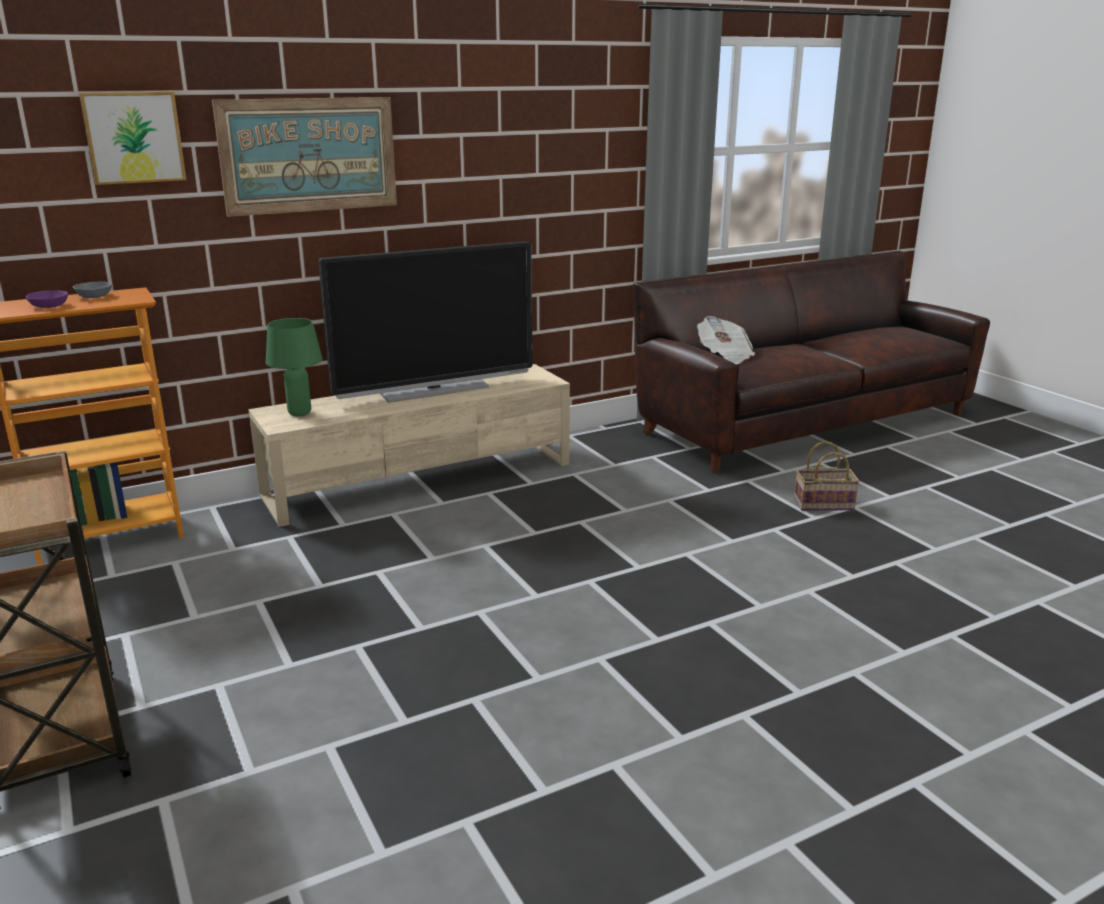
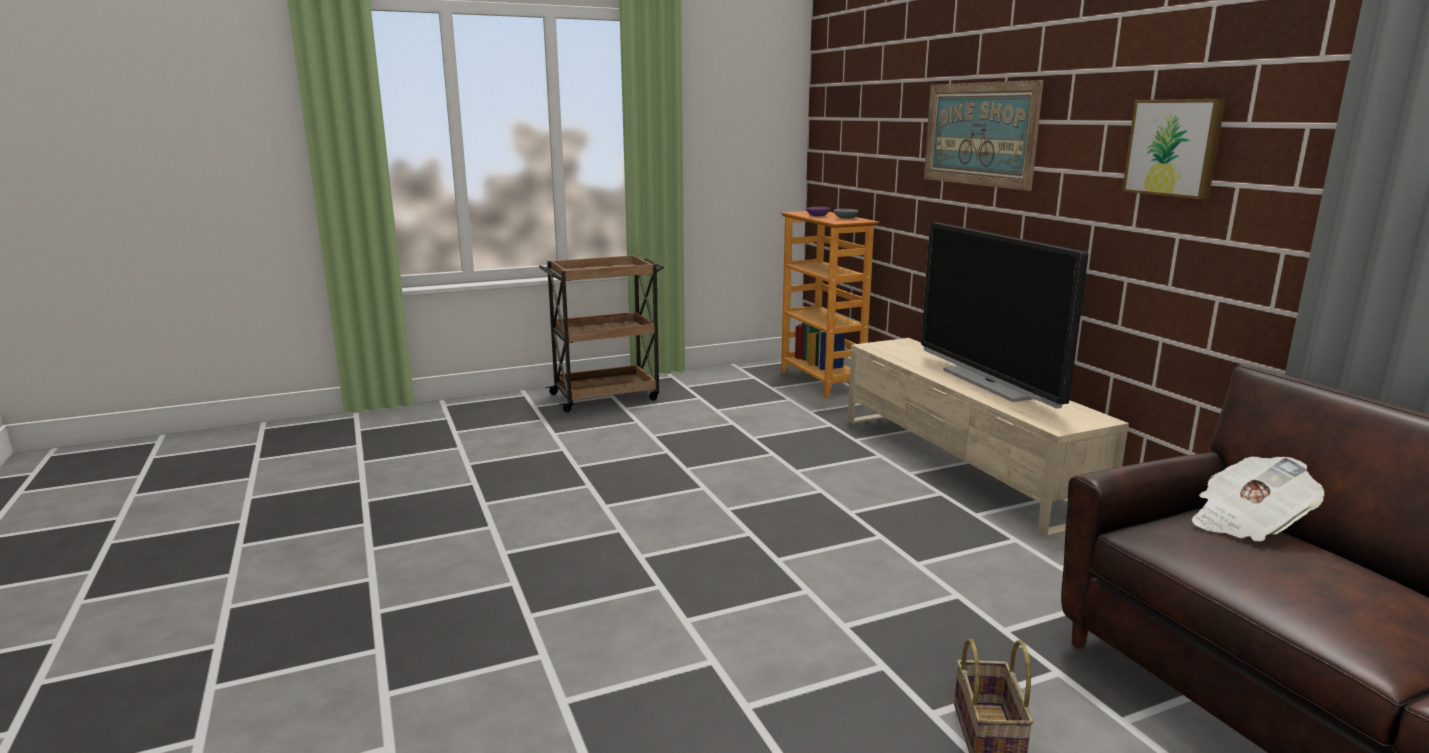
camera: 95 degrees right, 5 degrees down
(133, 137) = (895, 112): picture -> picture (1174, 147)
(299, 413) = (901, 349): green table lamp -> none

